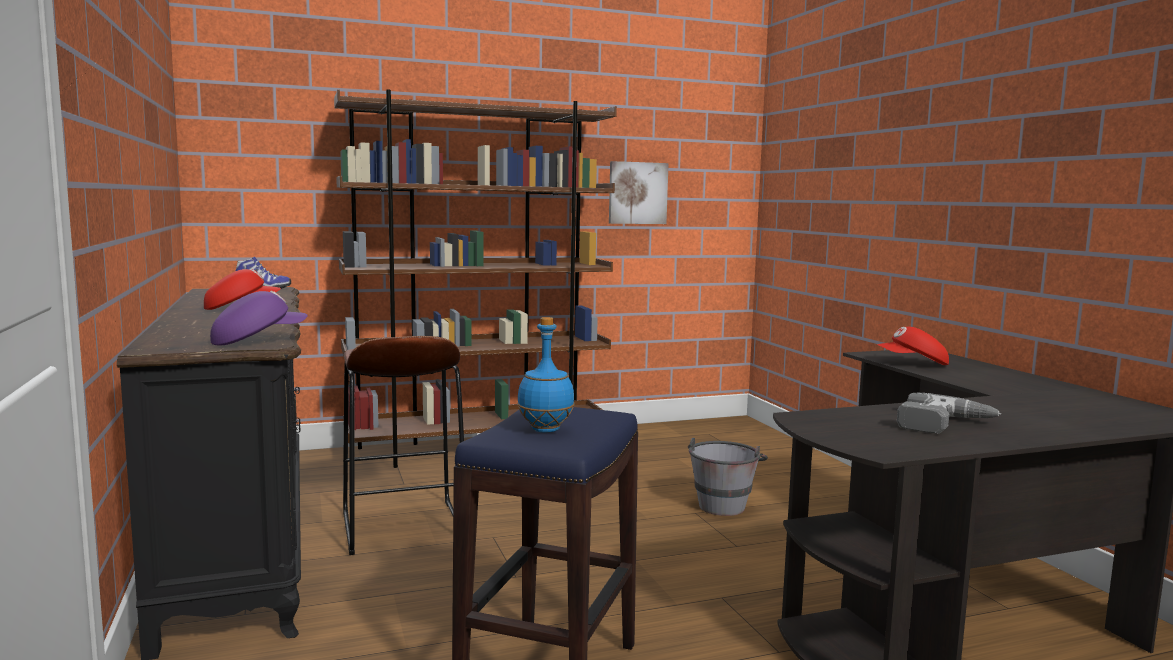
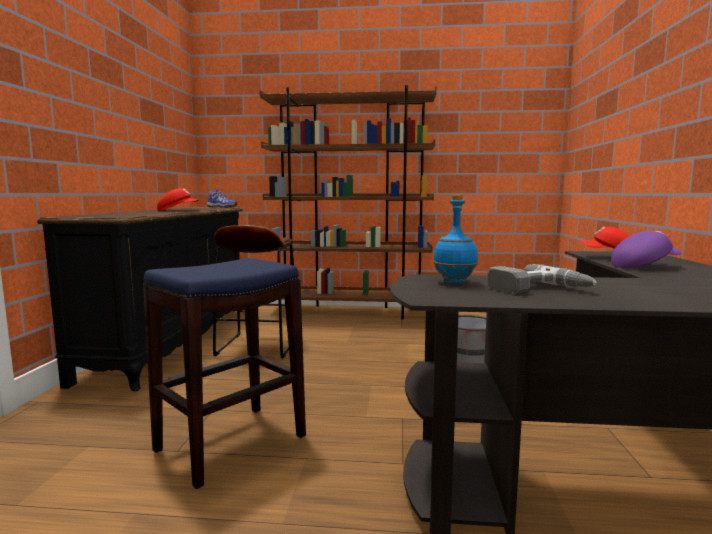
camera: 25 degrees right, 0 degrees up
(258, 341) = (123, 216): purple cap -> purple cap (643, 266)
(546, 430) = (213, 268): blue bottle -> blue bottle (455, 282)
(637, 193) = (467, 150): picture -> none

